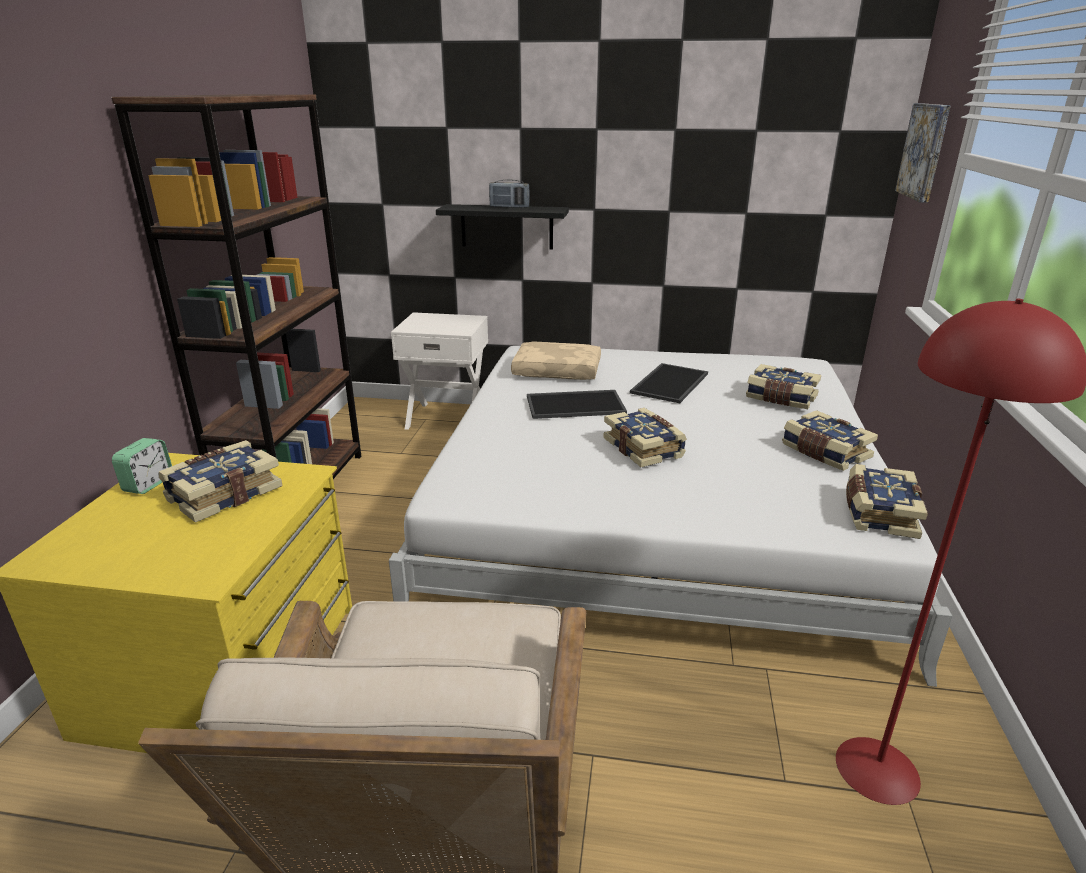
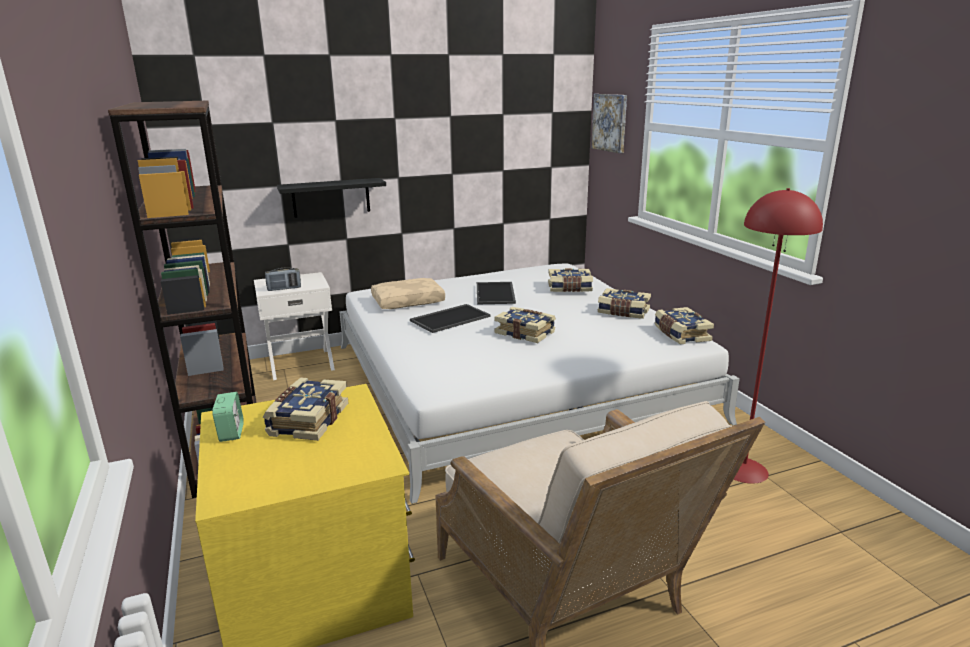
camera: 30 degrees left, 5 degrees down
(509, 207) = (336, 182): radio -> radio (284, 289)

